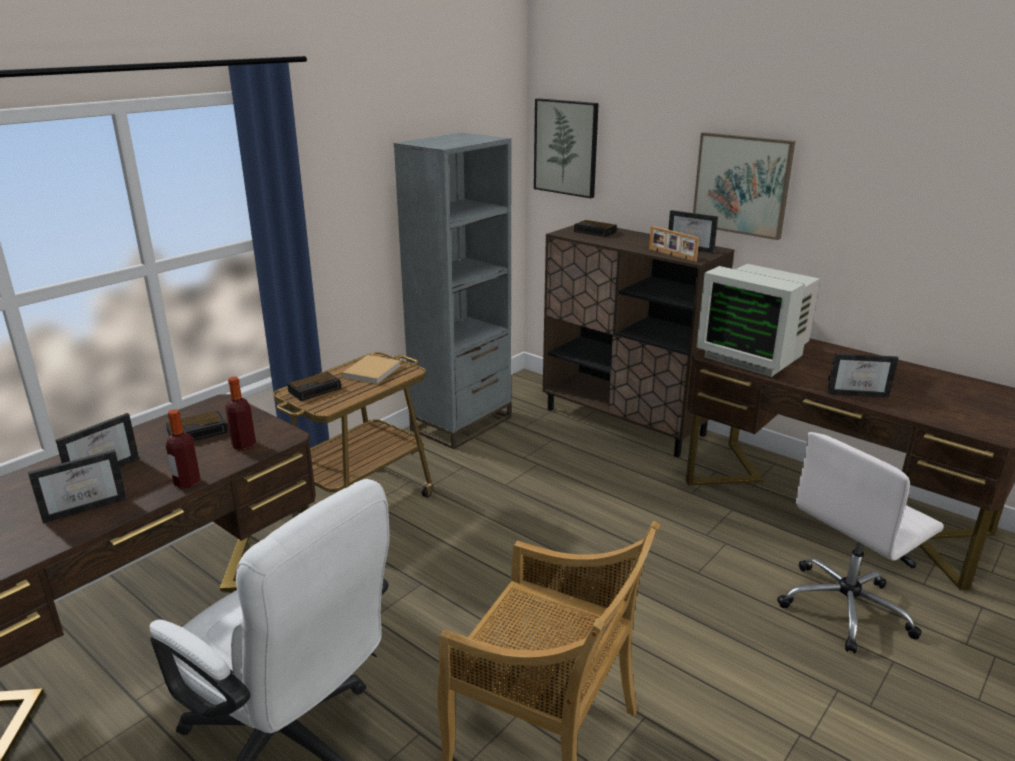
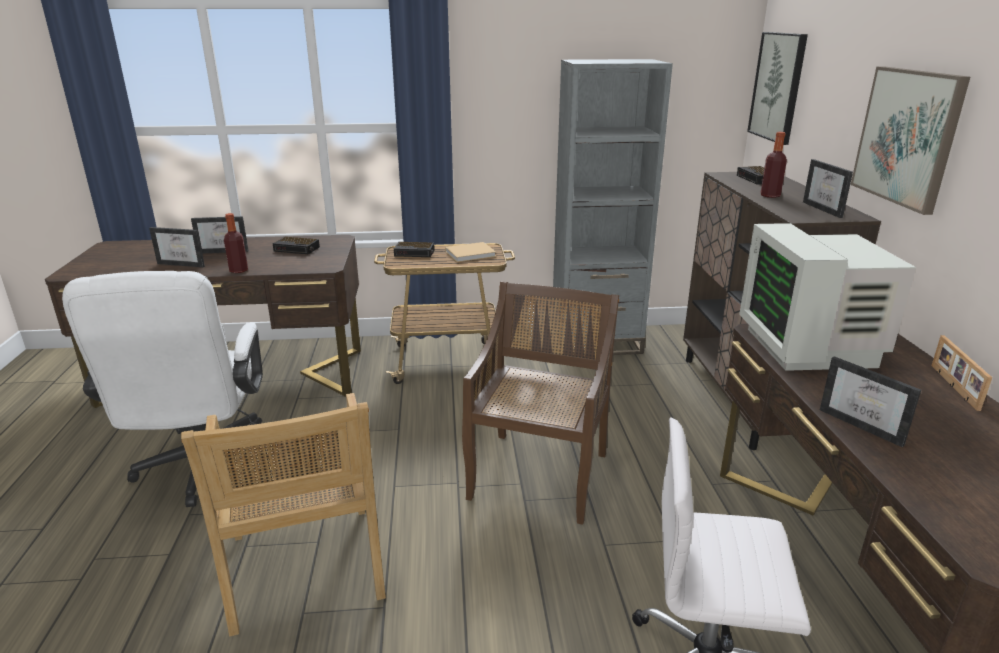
camera: 45 degrees right, 0 degrees up
(244, 445) = (300, 263): bottle -> bottle (770, 195)
(586, 551) = (539, 474): none -> brown chair
(671, 255) = (783, 209): picture frame -> picture frame (953, 387)

